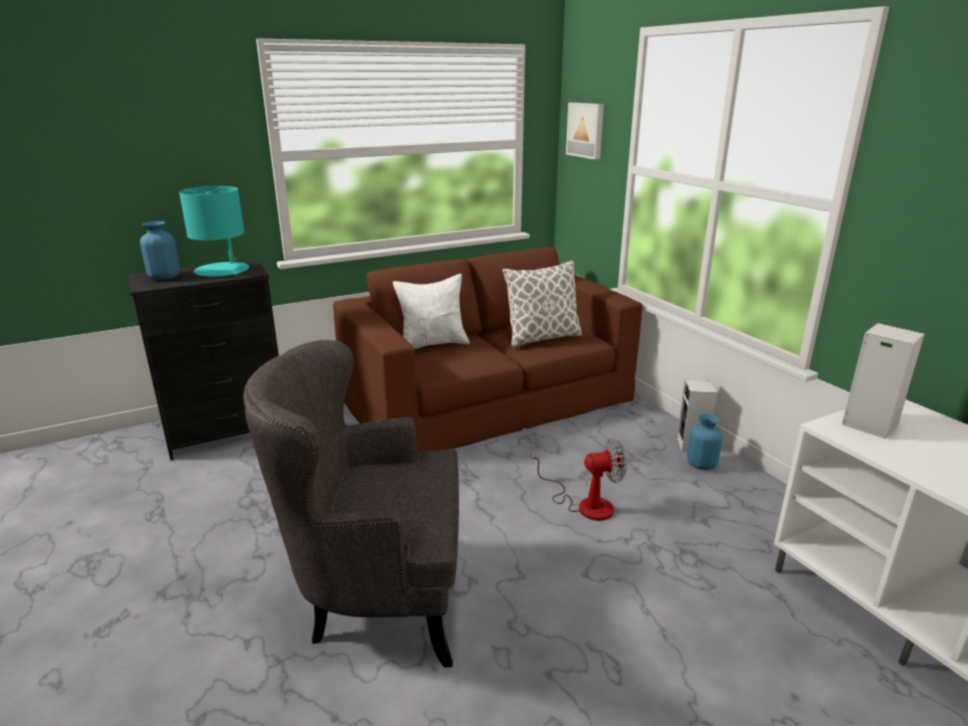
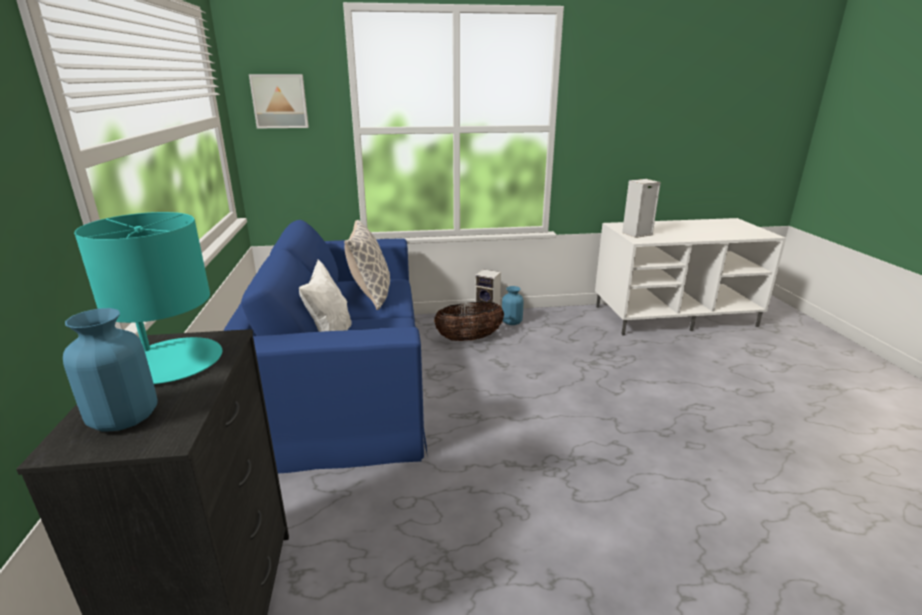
camera: 70 degrees left, 0 degrees up
(377, 595) = (627, 497): grey armchair -> none
(487, 397) = (342, 377): brown sofa -> blue sofa
(584, 504) = (538, 373): fan -> none
(624, 443) = (469, 338): none -> basket

